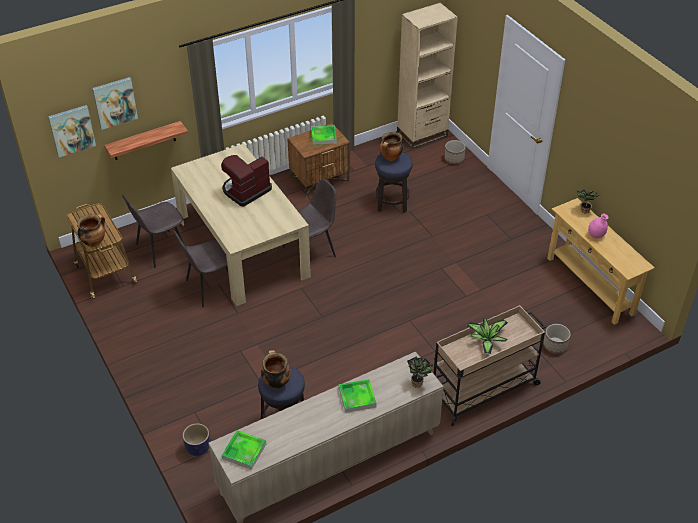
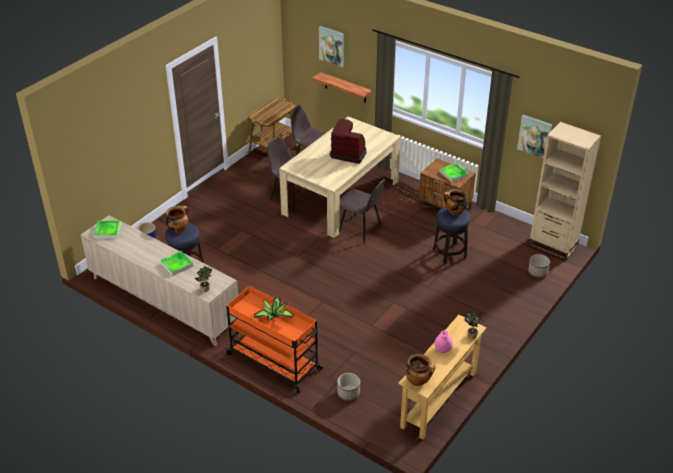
camera: 65 degrees right, 5 degrees down
(72, 130) = (303, 47): picture -> picture (535, 136)
(94, 242) = (257, 116): cooking pot -> cooking pot (418, 381)
(484, 389) = (275, 362): beige cart -> orange cart

